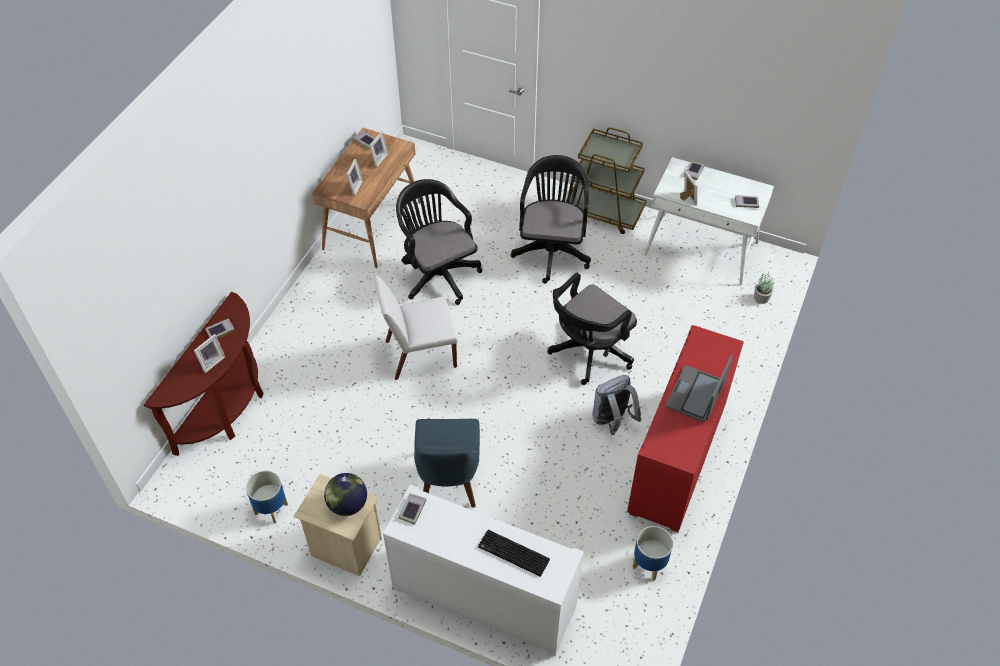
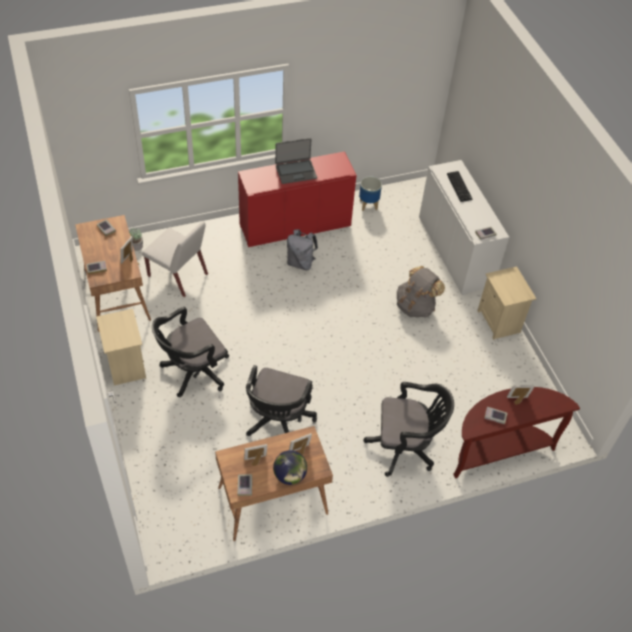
camera: 135 degrees left, 0 degrees up
(272, 509) = (521, 370): planter -> none
(347, 504) = (504, 281): globe -> globe (290, 476)
(419, 354) = (352, 381): white chair -> white chair (178, 275)
(448, 482) = (415, 306): blue chair -> grey backpack
(588, 353) = (264, 300): black office chair -> black office chair (405, 447)
(604, 212) = (125, 366): brown cart -> beige nightstand
(701, 249) = (116, 294): white desk -> brown desk

